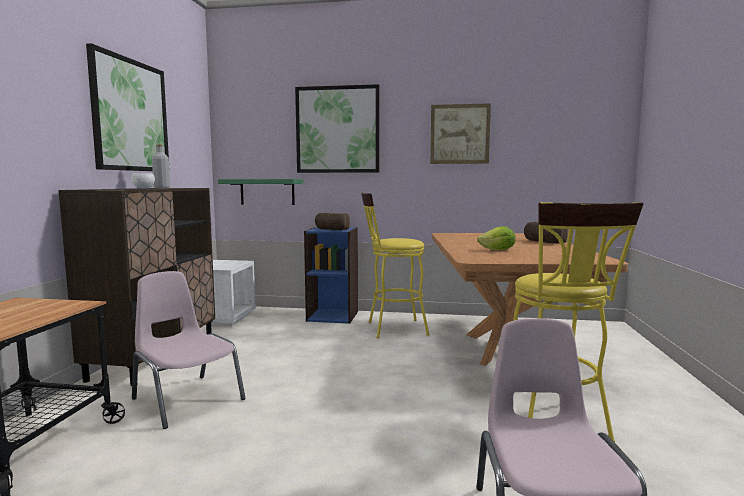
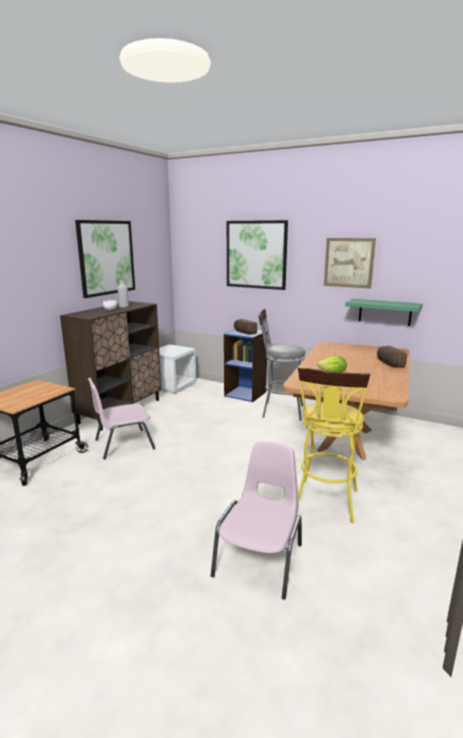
camera: 20 degrees right, 10 degrees up
(186, 399) = (123, 444): pink chair -> pink chair turned 90 degrees counterclockwise
(267, 192) = (207, 298): green shelf -> green shelf (385, 312)
(391, 329) = (278, 411): yellow stool -> grey stool

